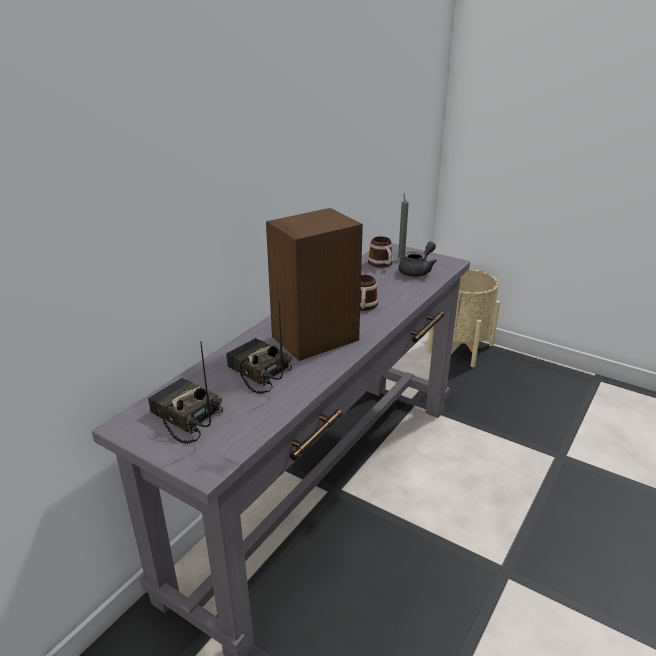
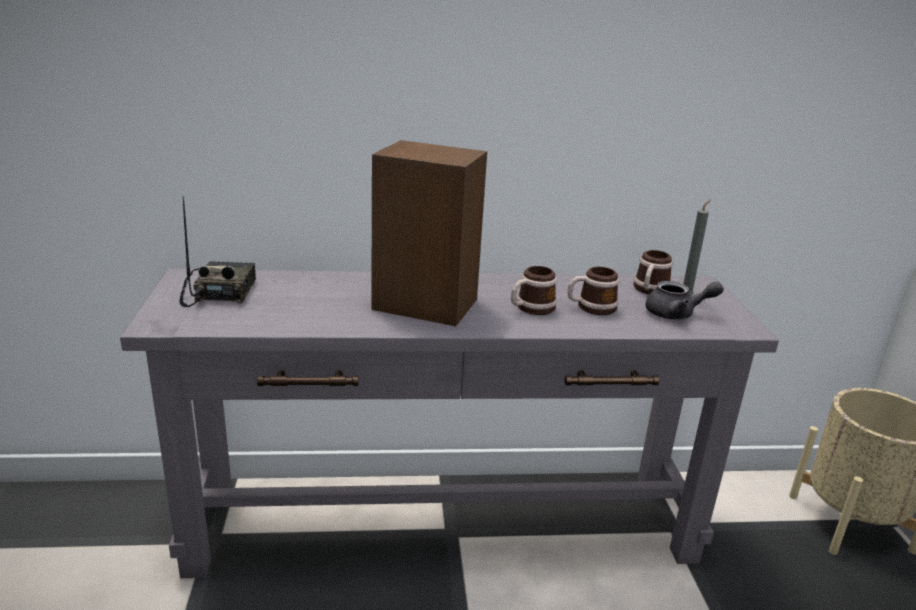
camera: 50 degrees right, 5 degrees down
(257, 372) = (326, 298): radio -> none
(383, 289) = (591, 307): none -> mug

